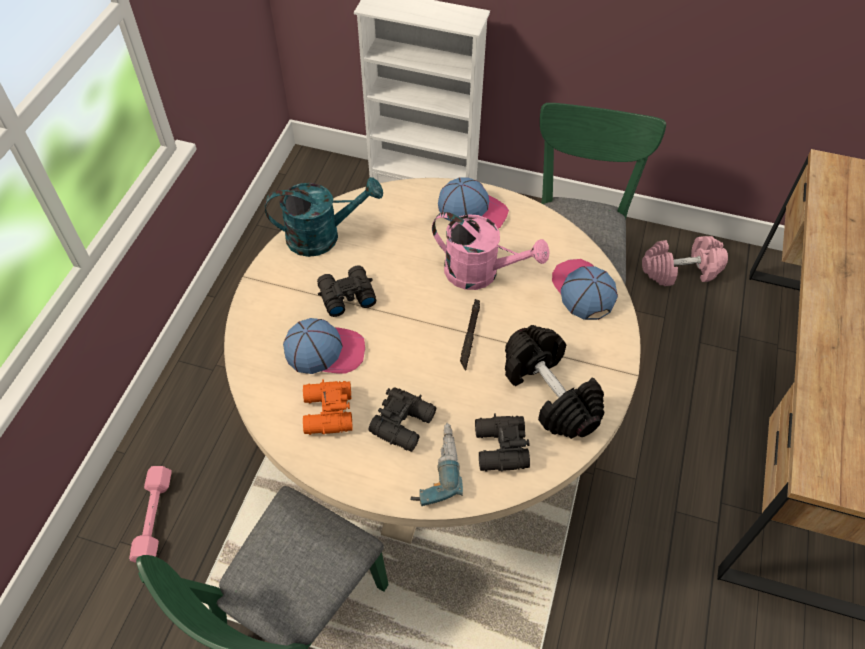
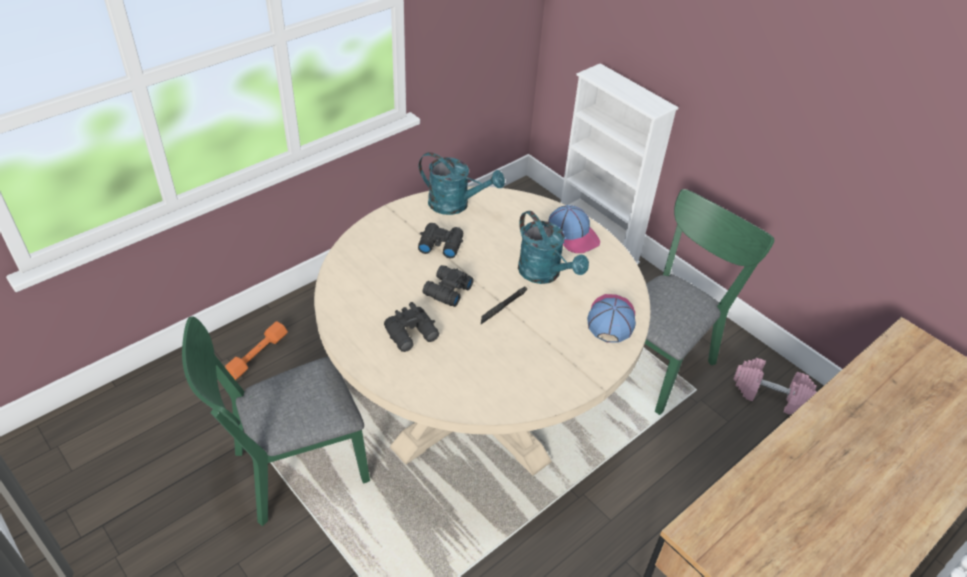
camera: 30 degrees right, 10 degrees down
(153, 517) = (257, 355): pink dumbbell -> orange dumbbell
(325, 351) = (399, 269): cap -> none
(327, 413) = (368, 304): orange binoculars -> none
(434, 467) = (409, 369): power drill -> none
(481, 273) = (544, 274): pink watering can -> turquoise watering can
(499, 449) = (462, 382): black binoculars -> black binoculars (446, 291)
(549, 393) = (527, 368): black dumbbell -> none

